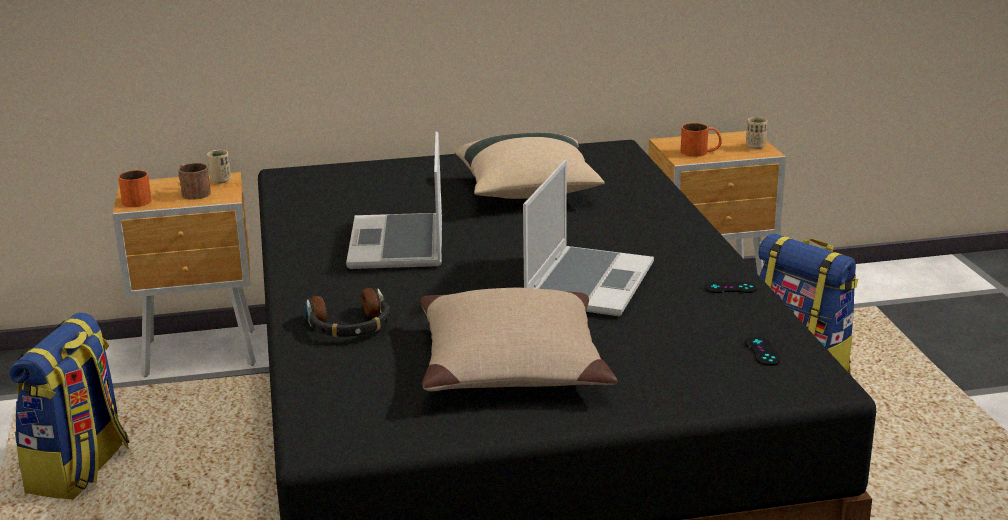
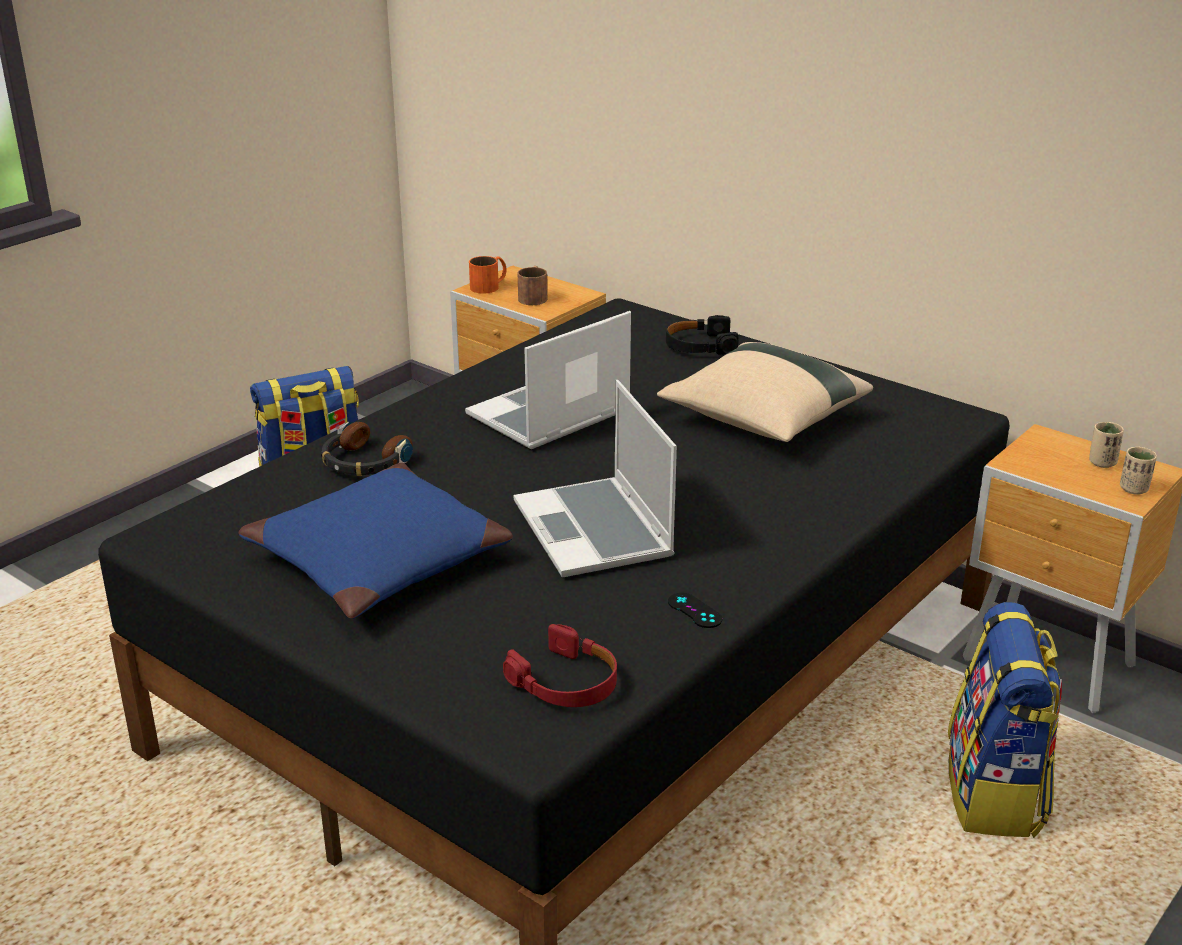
camera: 50 degrees right, 5 degrees up
(220, 181) = (573, 295): beige cup -> beige cup (1102, 463)
(390, 172) = (699, 345): none -> black headphones
(513, 364) = (380, 561): beige pillow -> blue pillow
(588, 283) = (595, 531): laptop -> laptop turned 90 degrees clockwise
(700, 152) = (1051, 465): orange mug -> none
(763, 351) = (566, 682): black game controller -> red headphones

